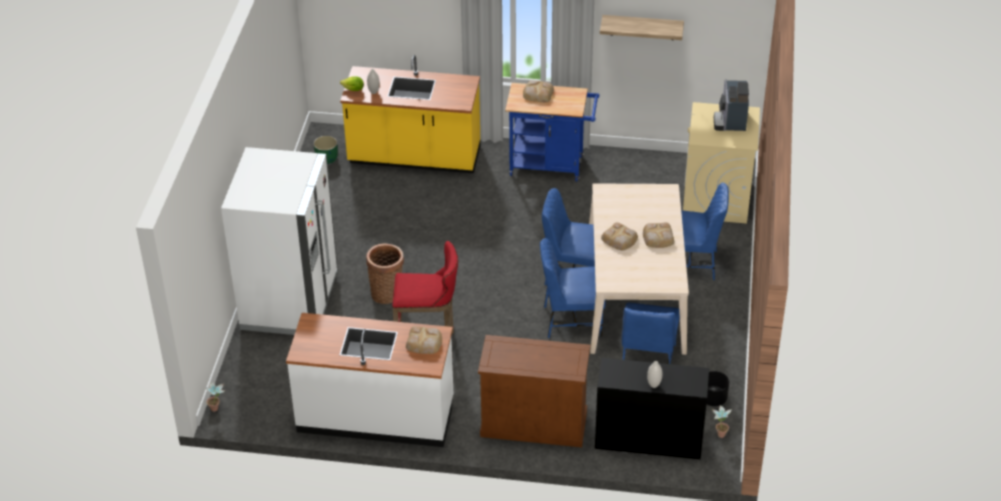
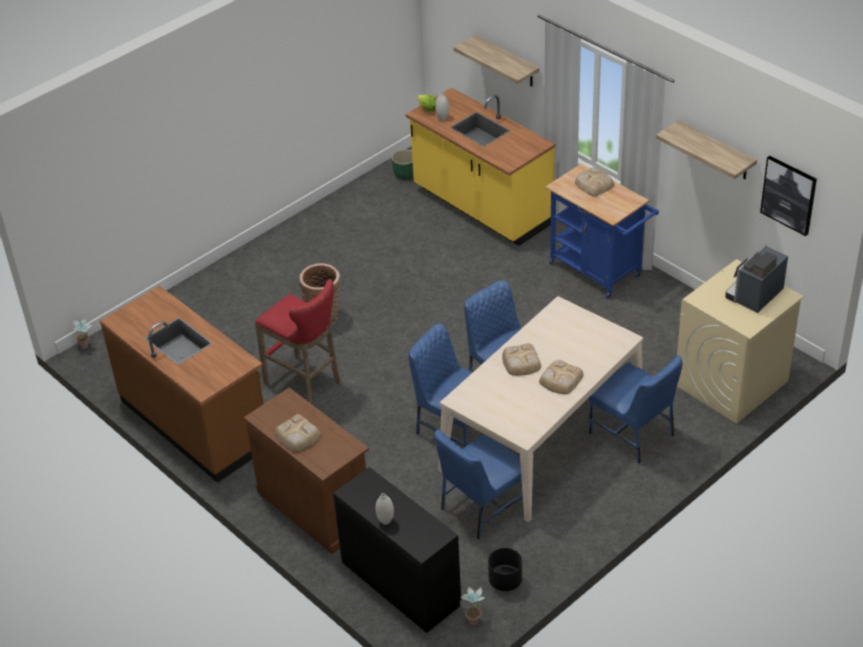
camera: 40 degrees right, 0 degrees up
(290, 302) = (239, 285): white fridge -> none
(376, 415) = (196, 422): white counter -> brown counter
(408, 24) = (507, 62): none -> shelf
(424, 342) = (222, 365): bread -> bread (297, 436)
(716, 38) = (789, 195): none -> picture

